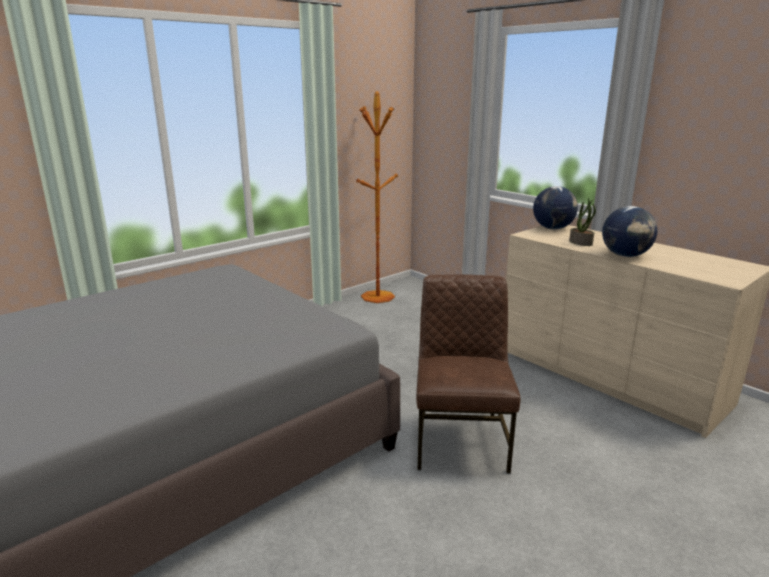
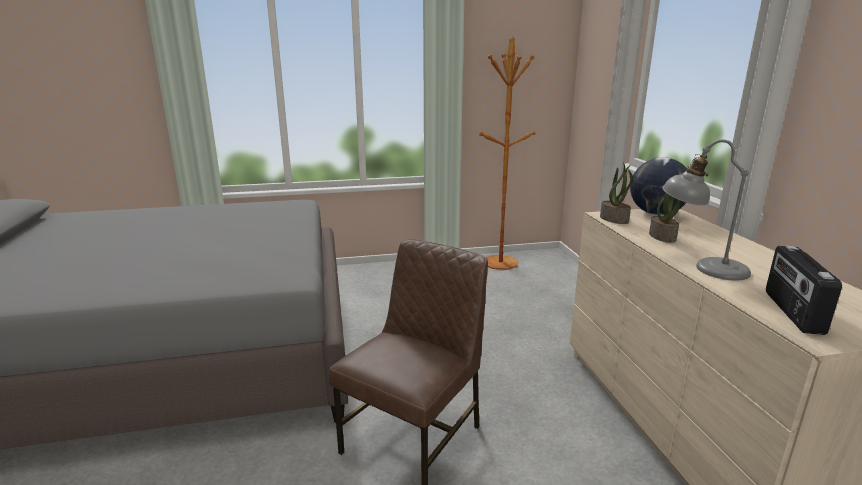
camera: 30 degrees right, 0 degrees up
(536, 236) = (614, 219): none -> potted plant
(625, 256) = (699, 264): globe -> grey table lamp
(702, 272) = (791, 312): none -> radio

